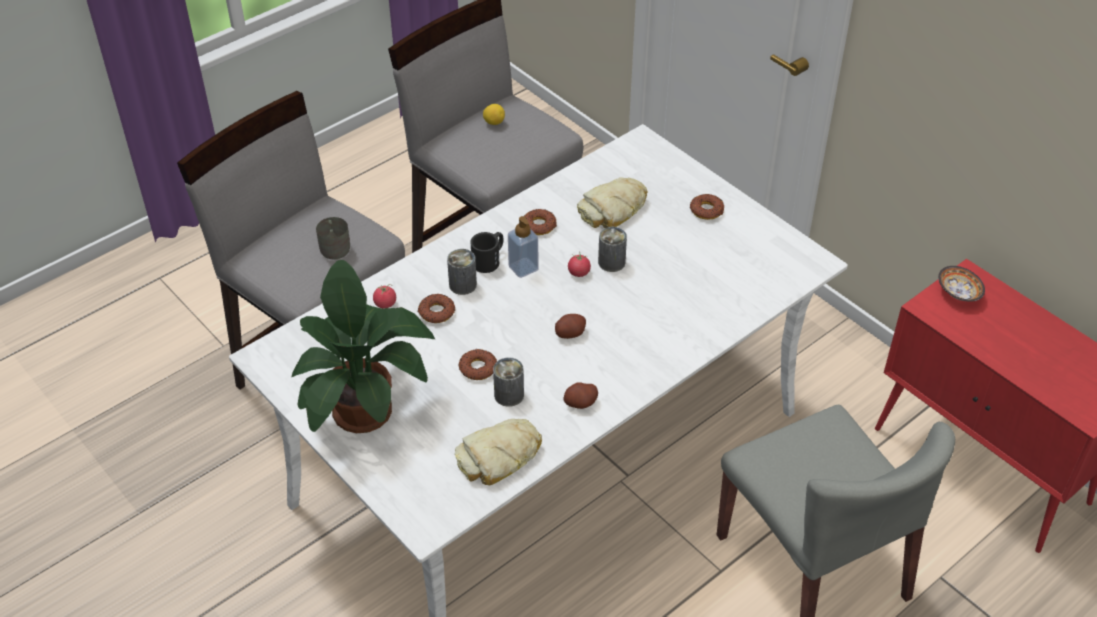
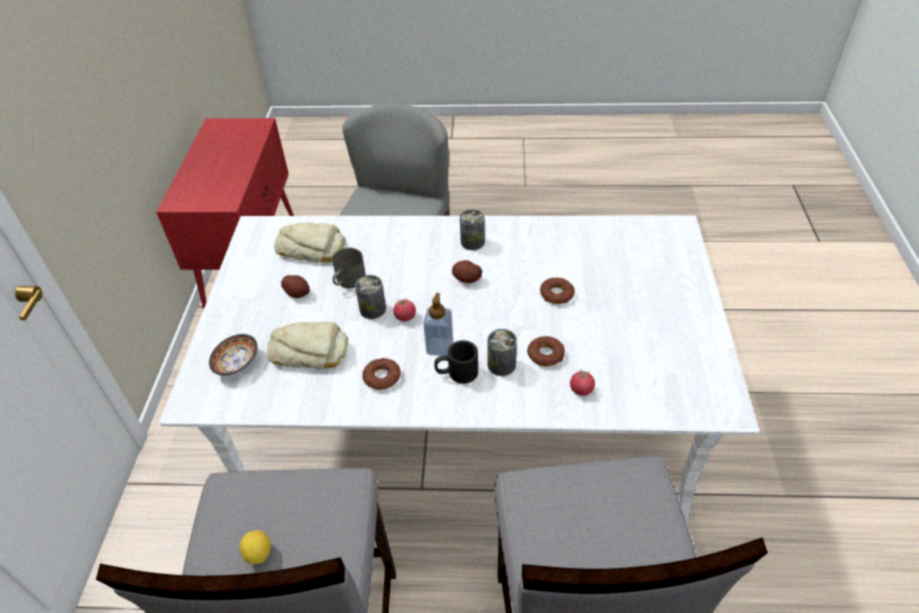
camera: 135 degrees left, 0 degrees up
(335, 246) = (572, 501): grey mug -> grey mug (348, 281)
(364, 405) = (664, 317): potted plant -> none
(499, 457) = (597, 236): bread -> bread (312, 248)
(509, 395) = (553, 265): can -> can (472, 242)
(580, 403) = (513, 235): potato -> potato (297, 293)
(706, 210) = (252, 304): donut -> none
(958, 294) = (199, 198): bowl -> bowl (238, 363)

